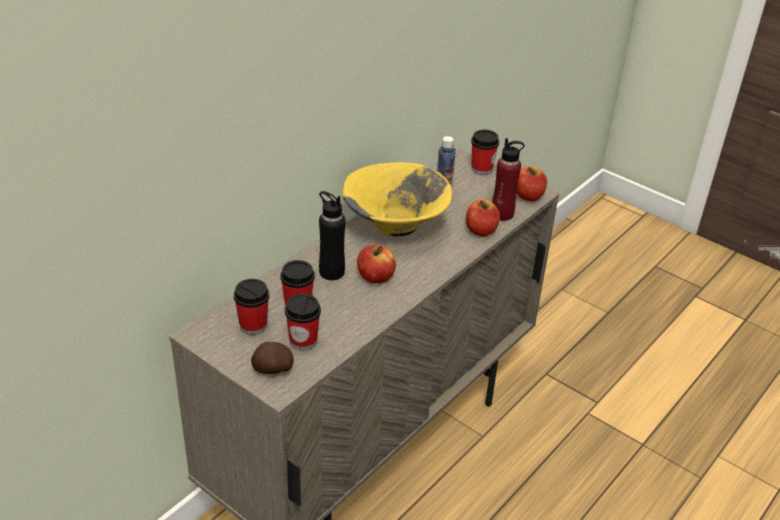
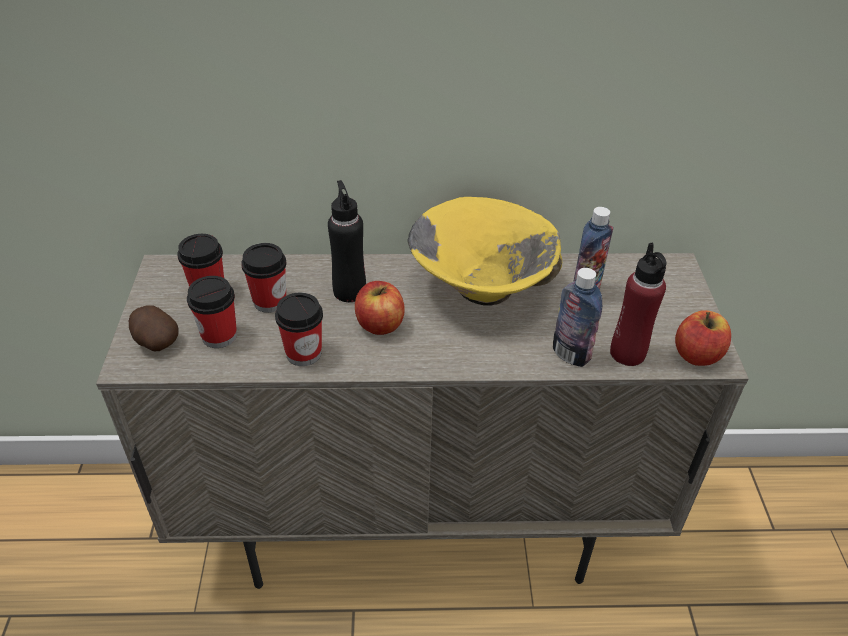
camera: 50 degrees right, 5 degrees up
(481, 169) = (684, 289): cup -> cup (303, 353)
(481, 230) = (570, 354): apple -> bottle

